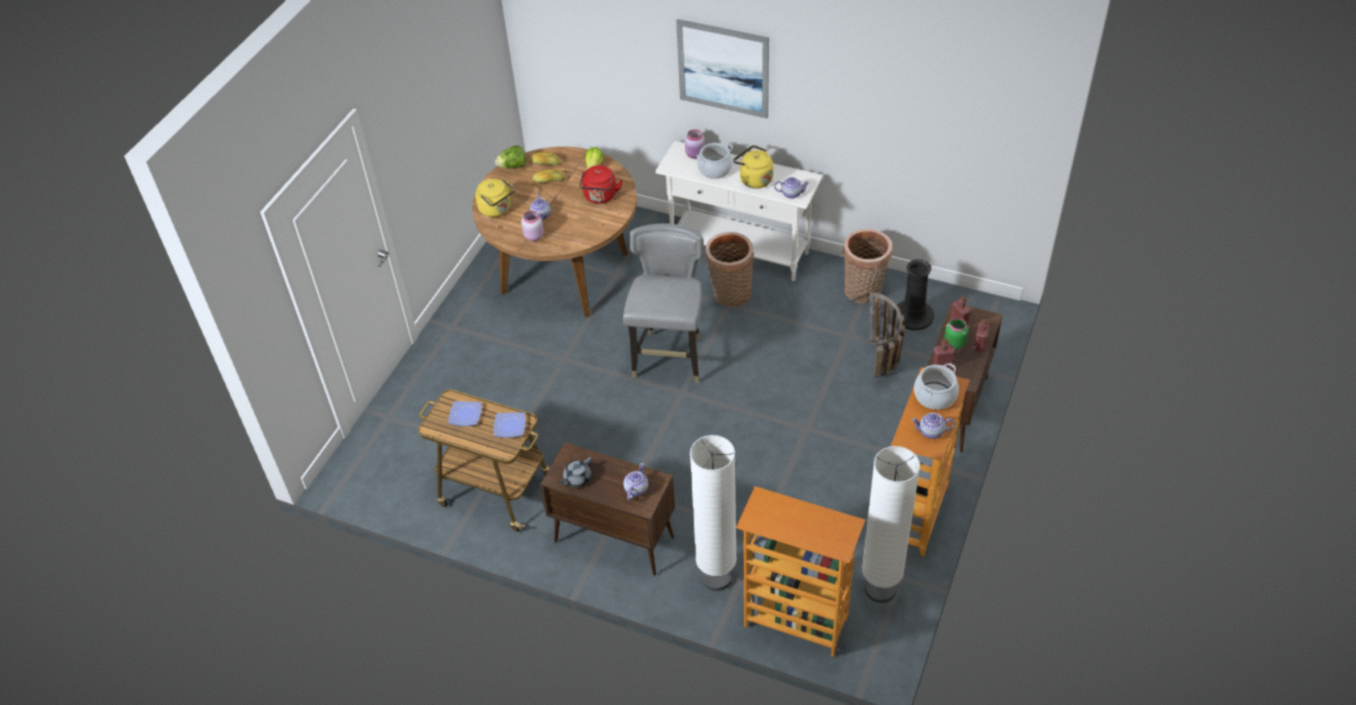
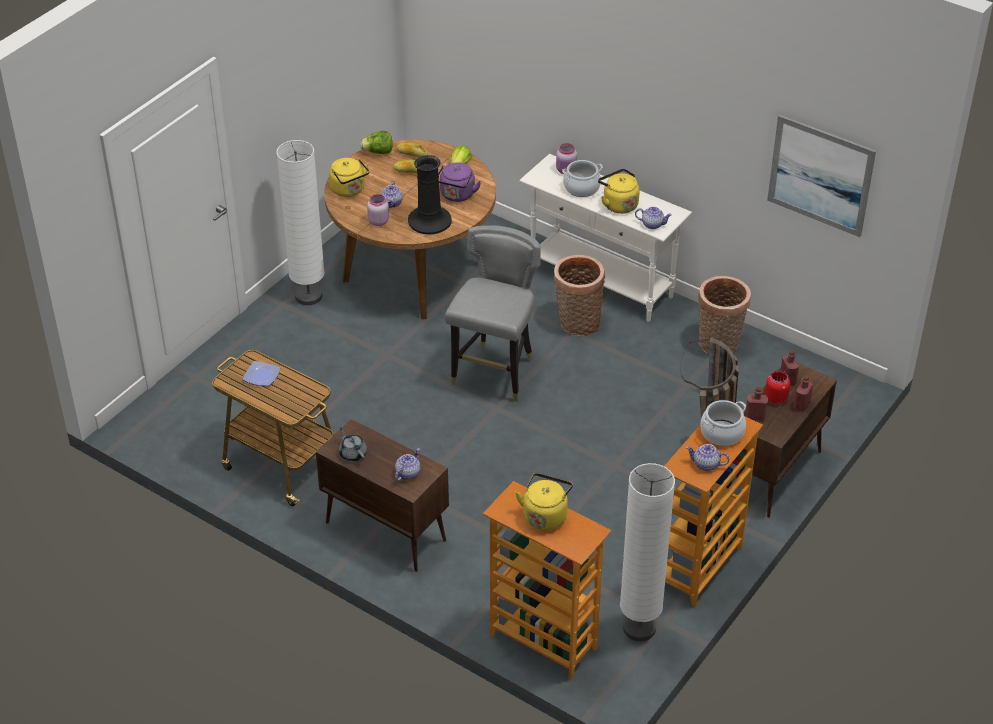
camera: 10 degrees right, 5 degrees down
(509, 426) = (301, 393): plate -> none
(577, 479) = (353, 453): grey teapot -> grey teapot turned 90 degrees clockwise
(600, 197) = (457, 196): red kettle -> purple kettle
(716, 578) = (477, 586): white floor lamp -> white floor lamp (308, 296)
(723, 68) = (602, 83): picture -> picture (820, 175)
(797, 517) = (545, 515): none -> yellow kettle
(913, 316) = (764, 377): black vase -> black vase (430, 221)
(954, 343) = (776, 398): green jar -> red jar

